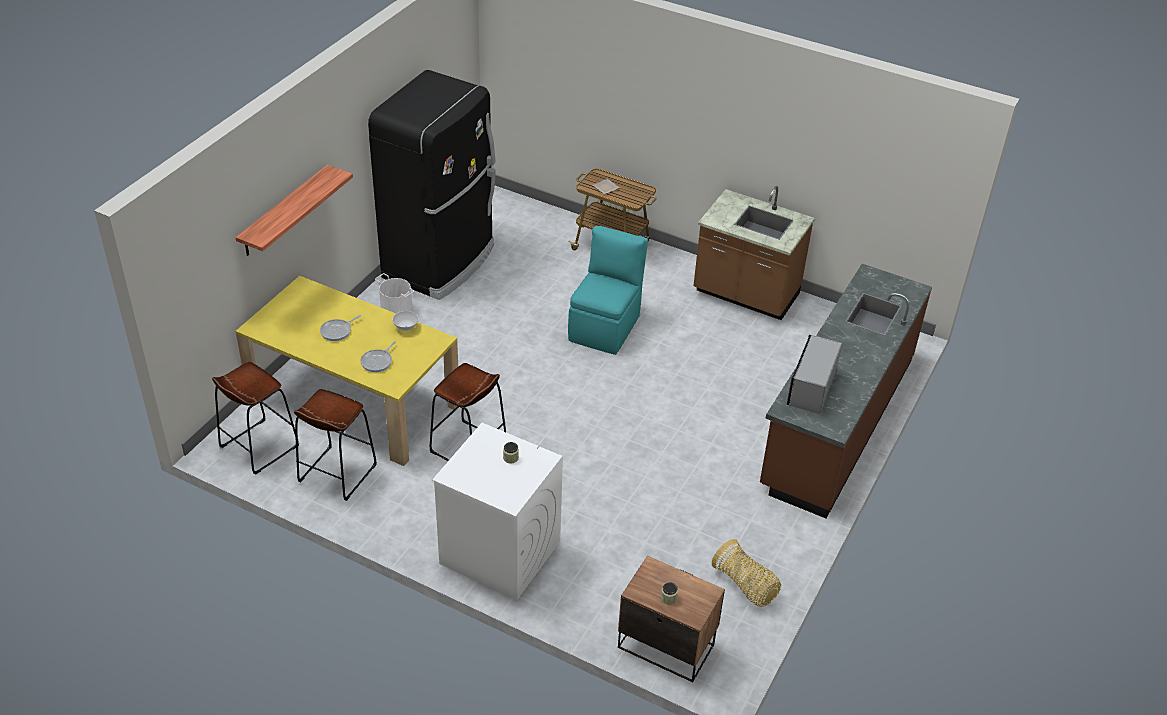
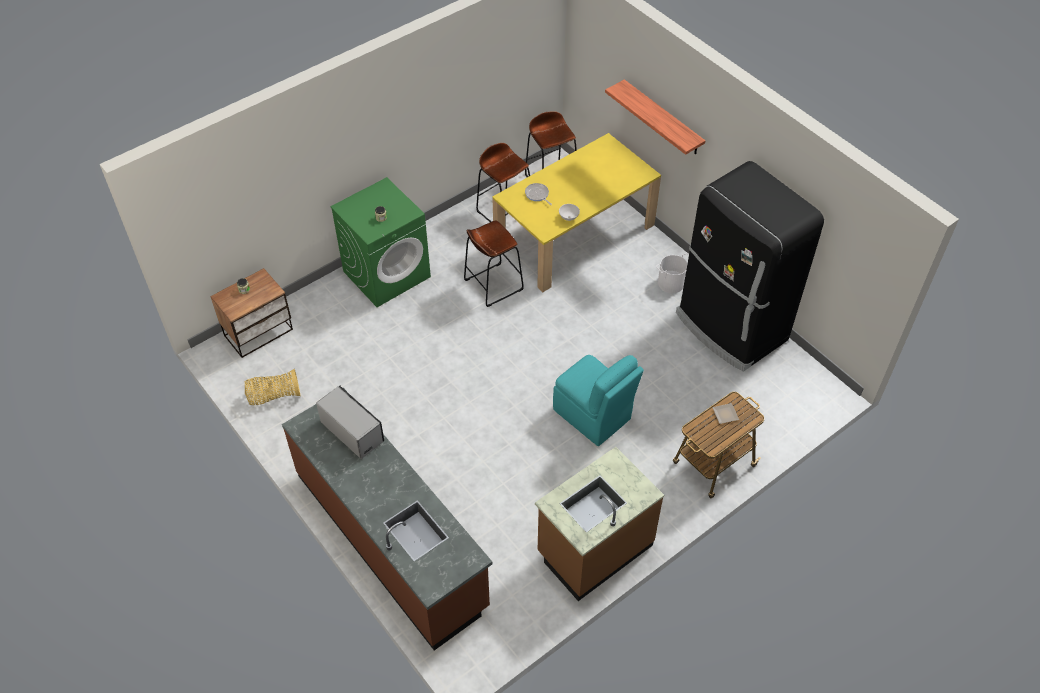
camera: 115 degrees right, 10 degrees up
(337, 331) = (582, 181): frying pan -> none
(499, 552) = (387, 273): white washing machine -> green washing machine

